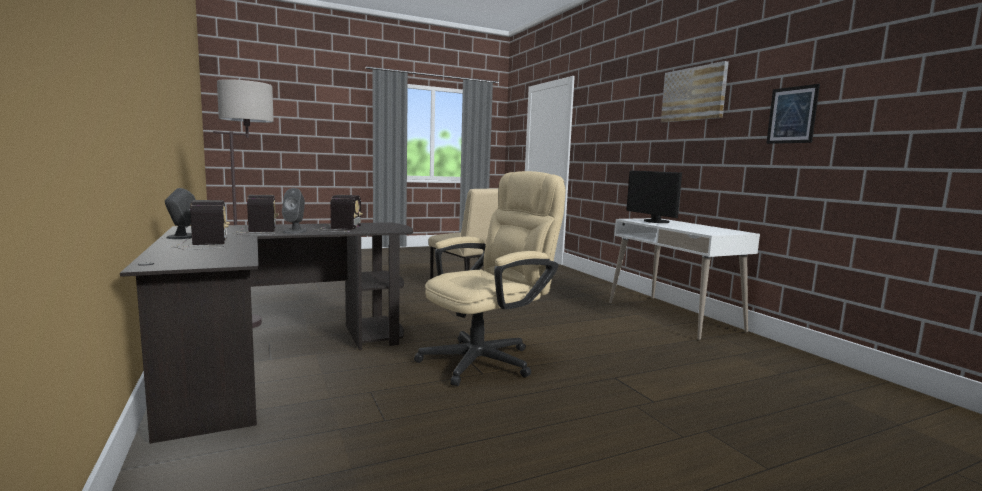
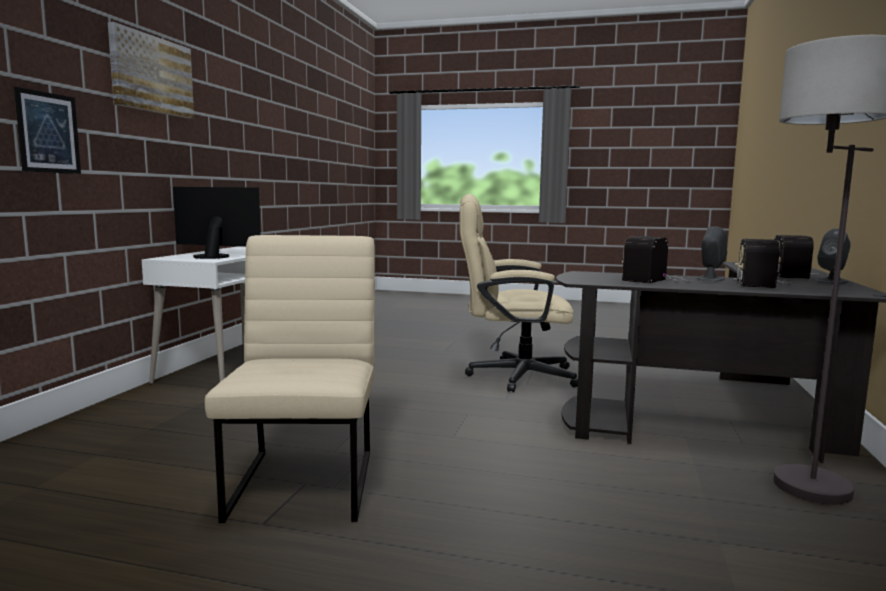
camera: 140 degrees left, 0 degrees up
(654, 221) = (213, 256): monitor -> monitor turned 90 degrees counterclockwise
(792, 115) = (239, 130): picture -> picture (48, 132)

